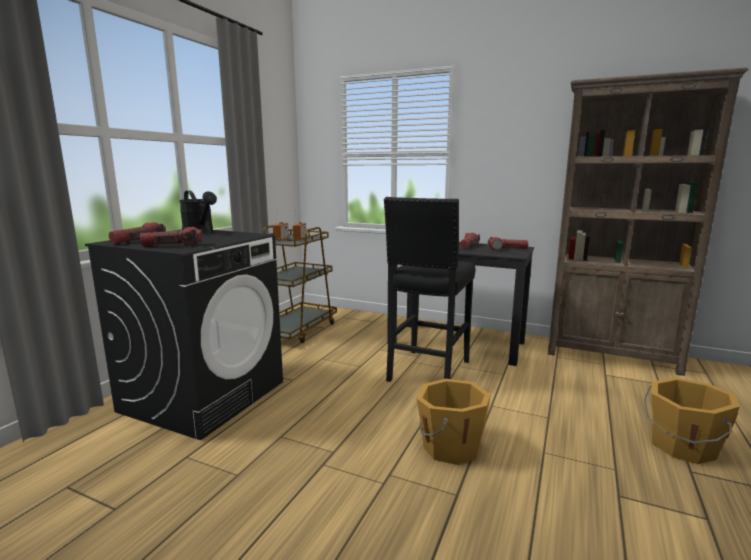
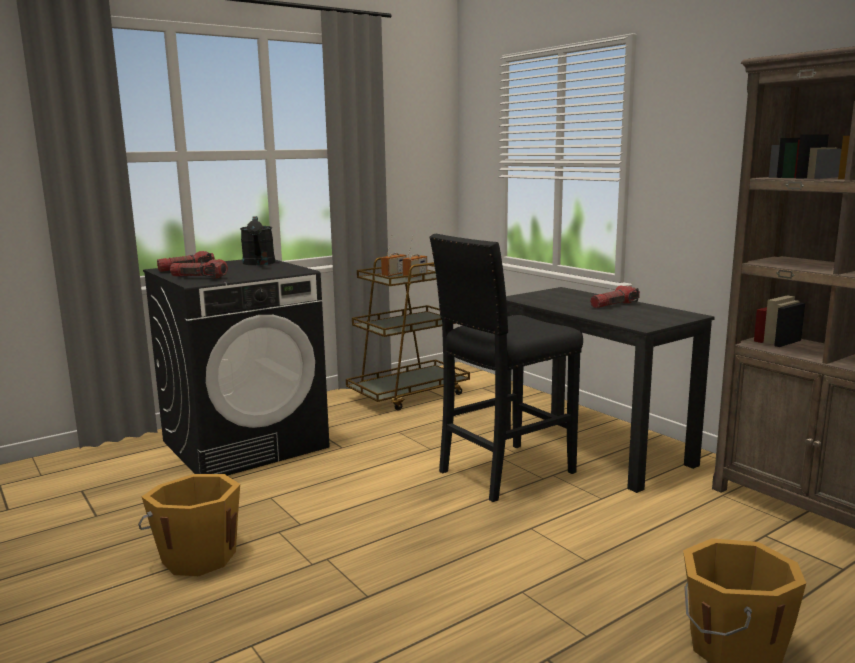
camera: 30 degrees right, 0 degrees up
(450, 446) = (420, 554): orange bucket -> orange bucket (198, 556)
(507, 249) = (658, 316): flashlight -> none

